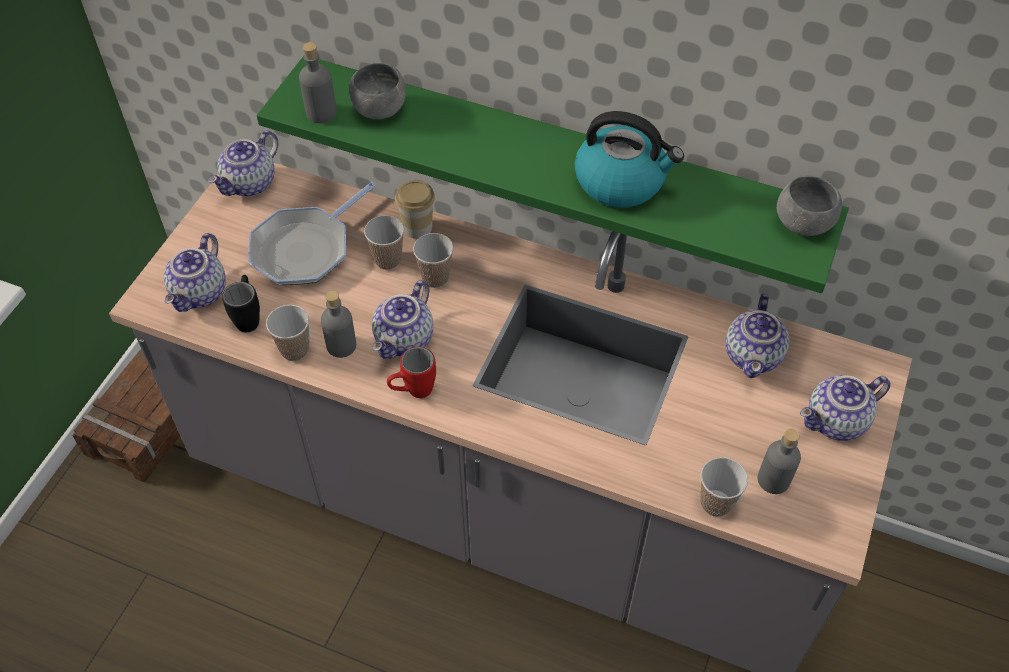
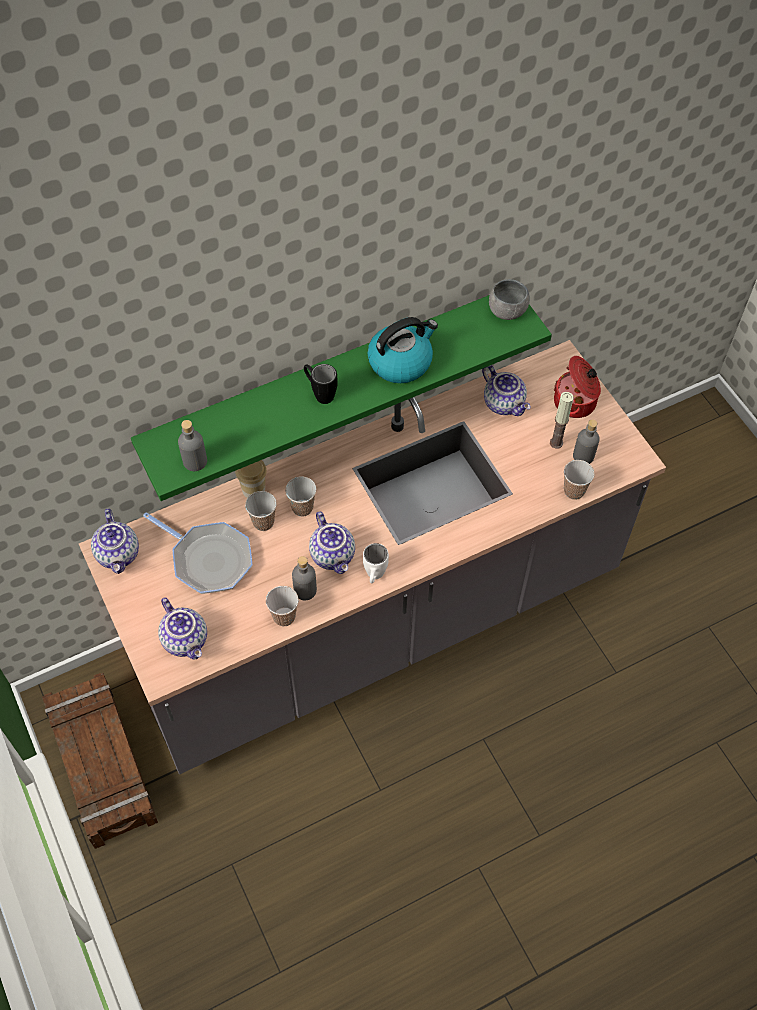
camera: 50 degrees left, 5 degrees up
(248, 317) = (233, 625): black mug -> black mug (320, 393)
(305, 249) = (208, 559): frying pan -> frying pan turned 45 degrees counterclockwise
(379, 109) = (223, 431): grey bowl -> none
(413, 392) = (374, 577): red mug -> white mug
(760, 440) = (556, 443): none -> candle
(836, 422) = (576, 402): teapot -> cooking pot

